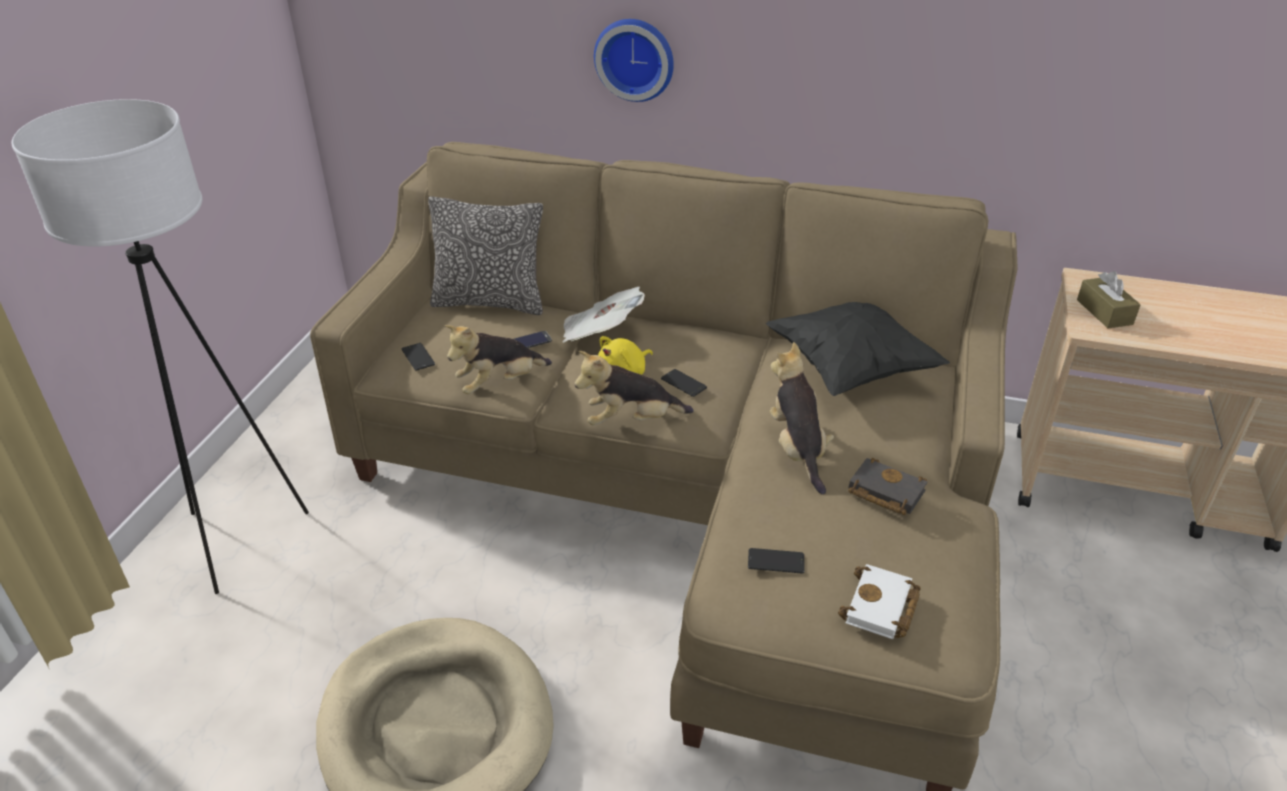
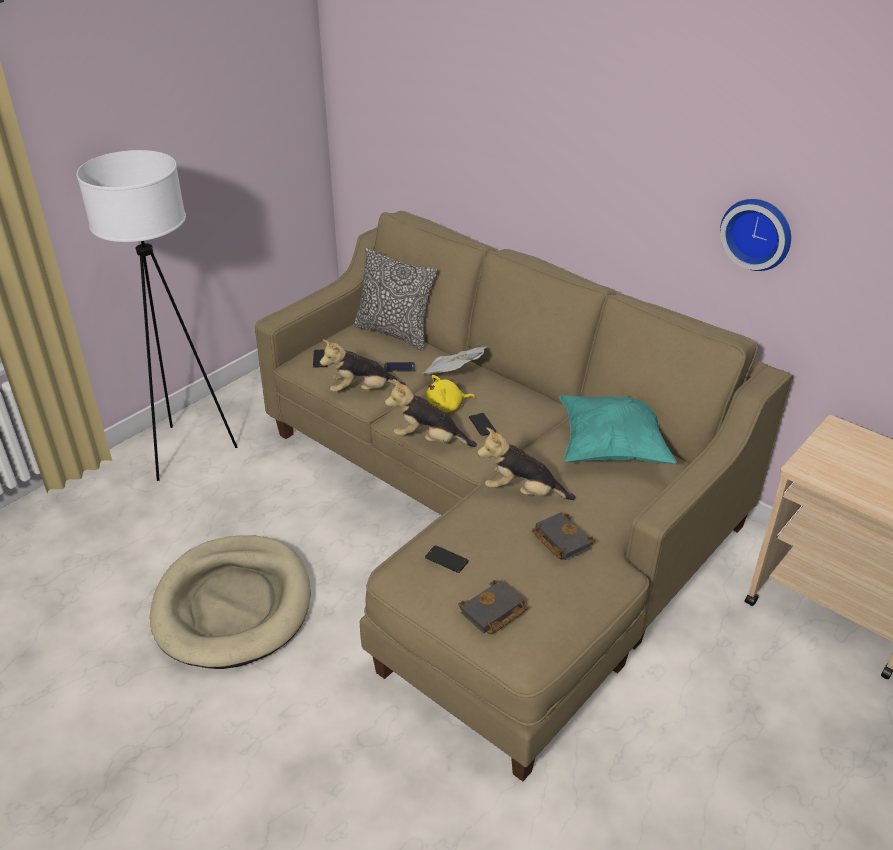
camera: 25 degrees right, 0 degrees up
(635, 58) = (531, 174): wall clock -> wall clock (758, 233)
(797, 449) = (523, 492): plush toy -> plush toy turned 90 degrees counterclockwise
(851, 368) = (612, 448): black pillow -> turquoise pillow
(881, 609) = (493, 613): white book -> black book
(1104, 312) = (829, 458): brown tissue box -> none

